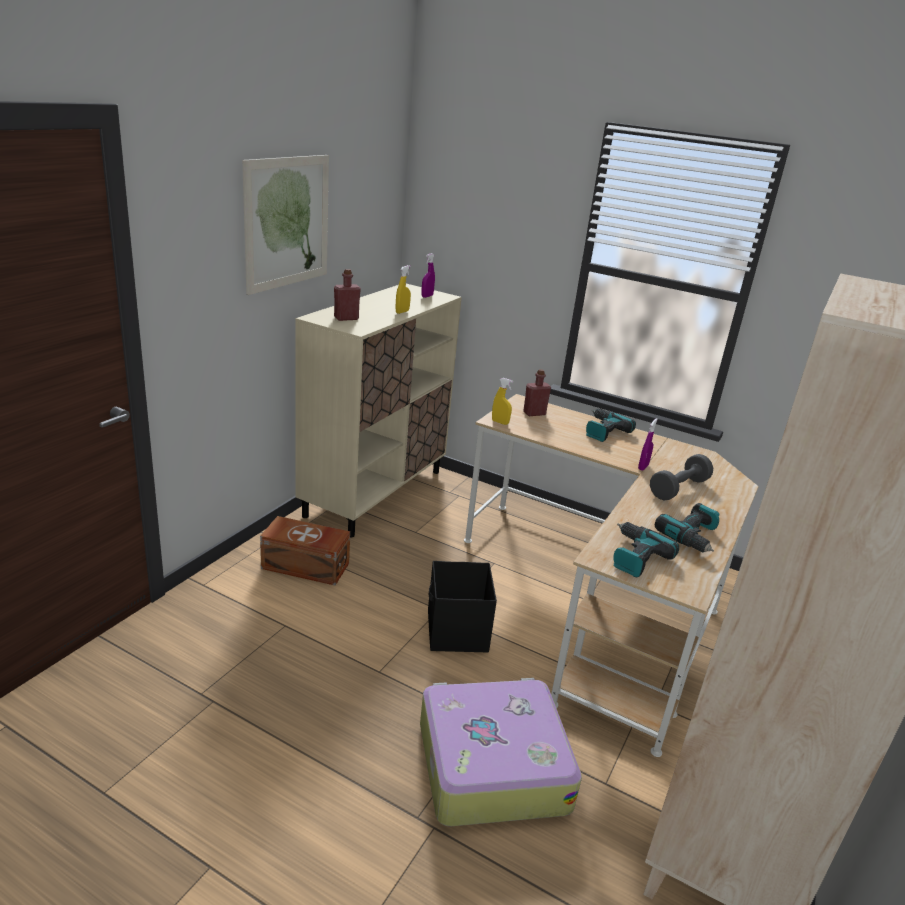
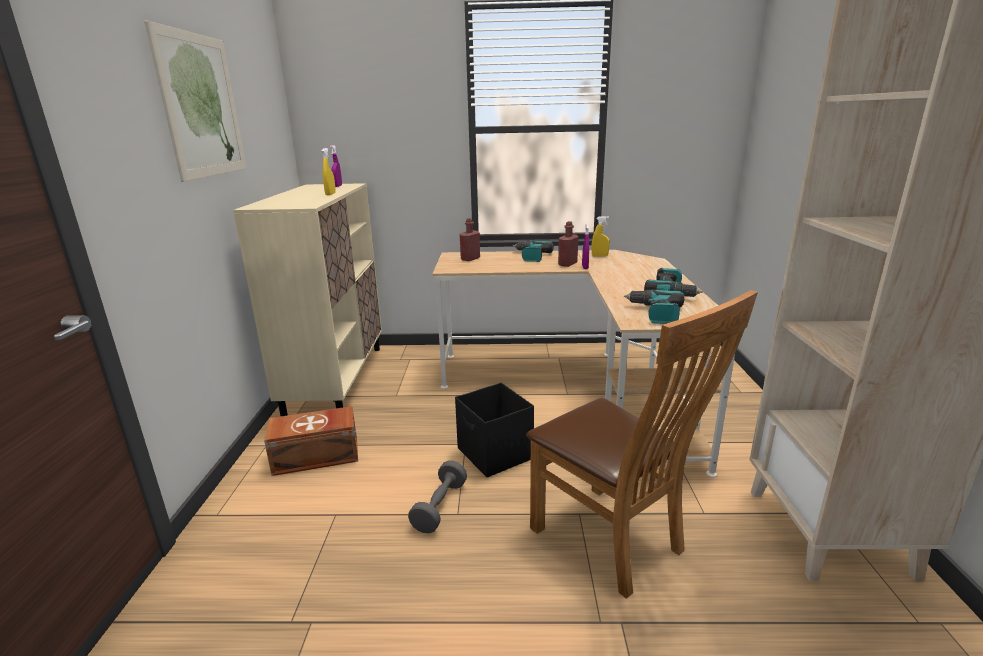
camera: 25 degrees left, 5 degrees down
(346, 318) = (285, 203): red bottle -> red bottle (567, 264)
(491, 764) = (614, 542): suitcase -> brown chair
(500, 422) = (452, 269): yellow spray bottle -> yellow spray bottle (599, 256)
(678, 489) = (623, 272): grey dumbbell -> grey dumbbell (440, 507)

